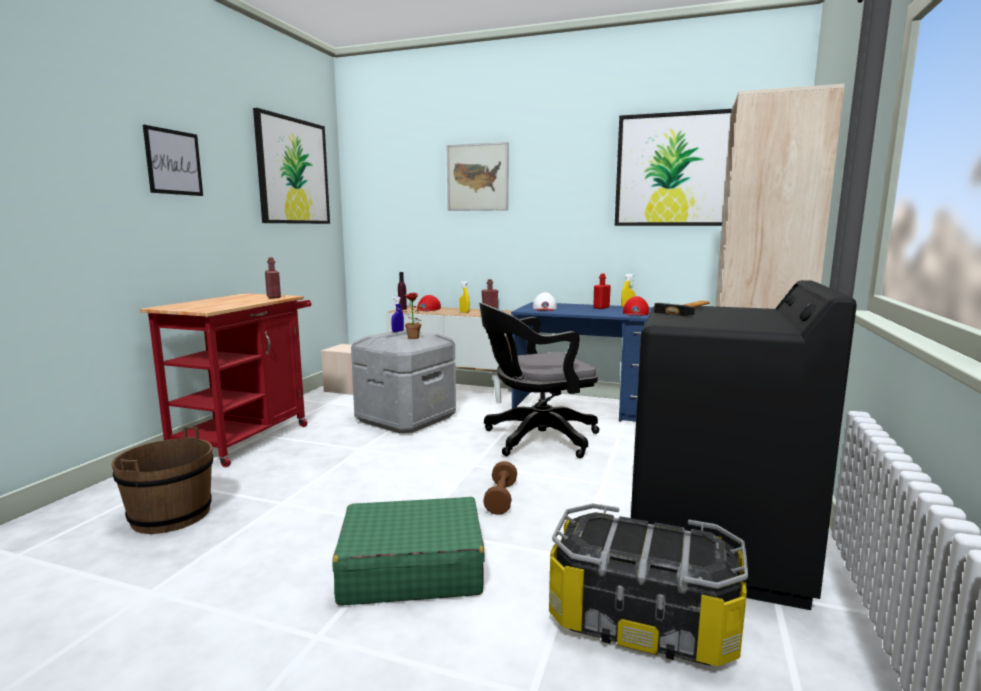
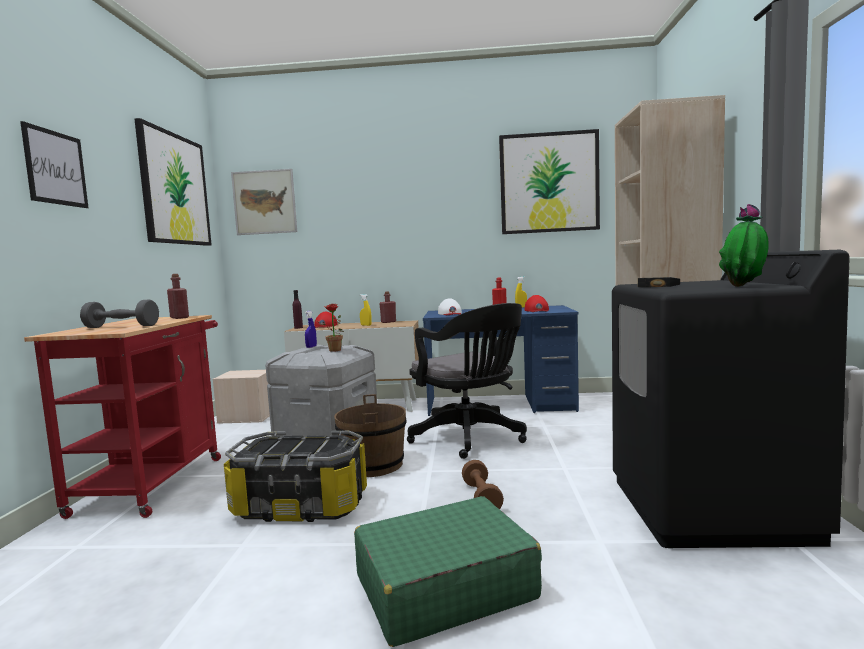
camera: 15 degrees left, 5 degrees down
(171, 515) = (105, 586): brown bucket -> brown bucket (373, 465)
(217, 304) = (121, 326): none -> grey dumbbell
(477, 177) = (366, 194): picture -> picture (264, 202)
(535, 439) = (471, 438): black office chair -> black office chair turned 90 degrees counterclockwise
(642, 620) = (708, 588): storage box -> storage box (301, 506)
(743, 326) = (744, 286): none -> potted plant

